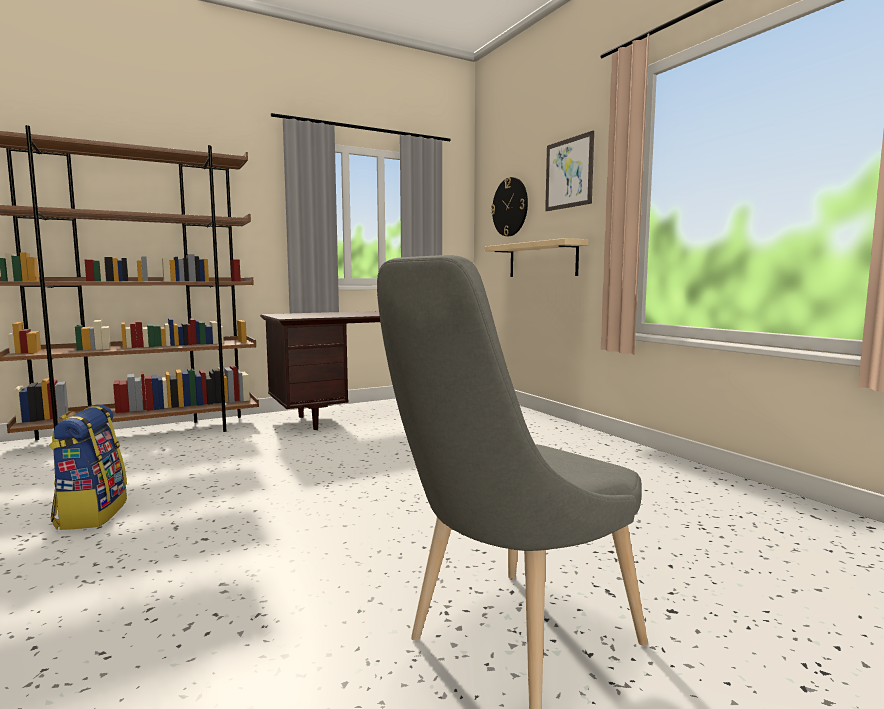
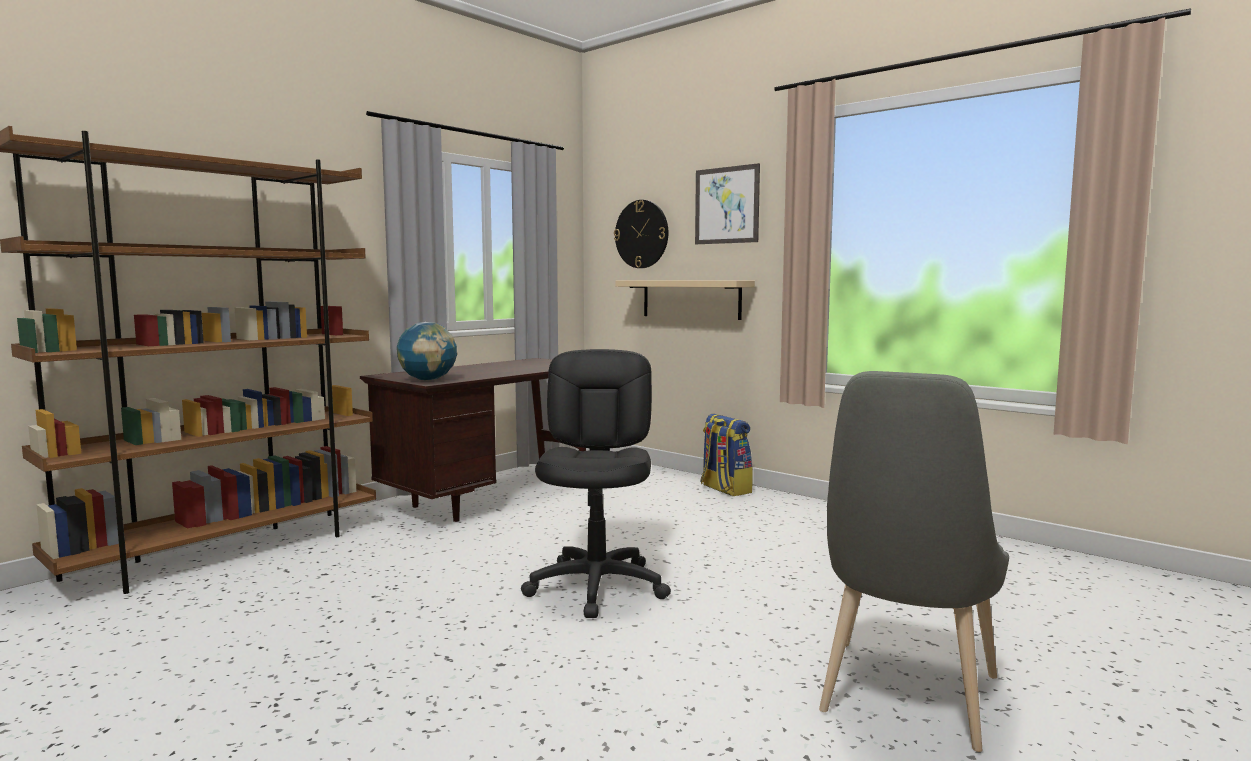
camera: 20 degrees left, 0 degrees up
(91, 514) = (314, 662): backpack -> backpack (724, 489)
(294, 316) = (428, 380): none -> globe
(354, 490) = (597, 587): none -> black office chair

